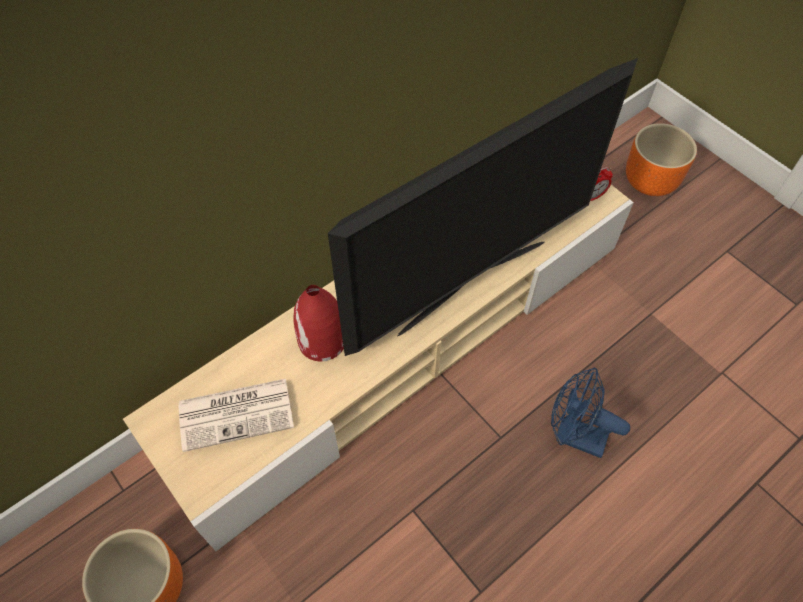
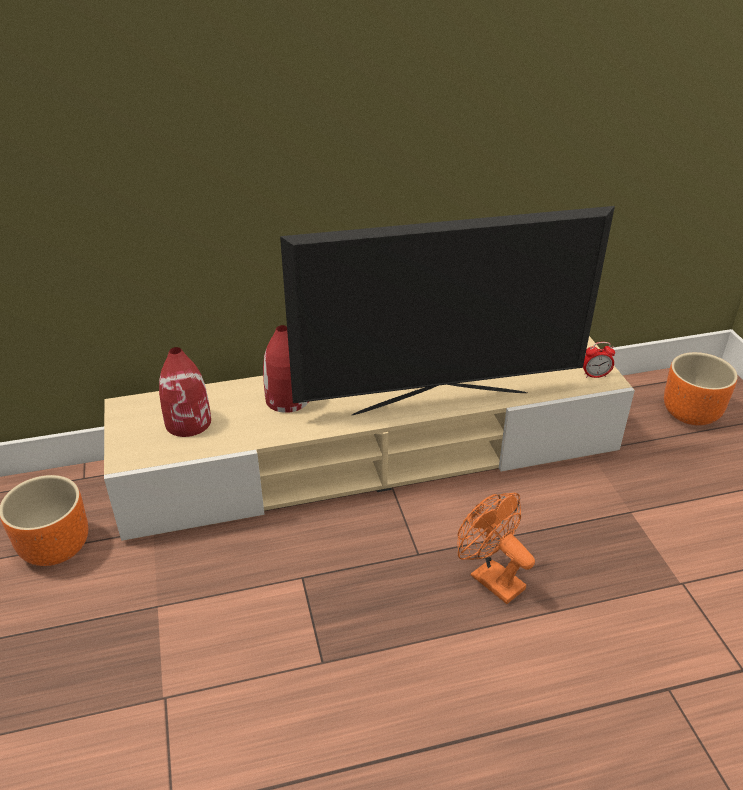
camera: 25 degrees right, 20 degrees down
(237, 413) = (188, 422): newspaper -> red vase
(573, 435) = (490, 578): blue fan -> orange fan

